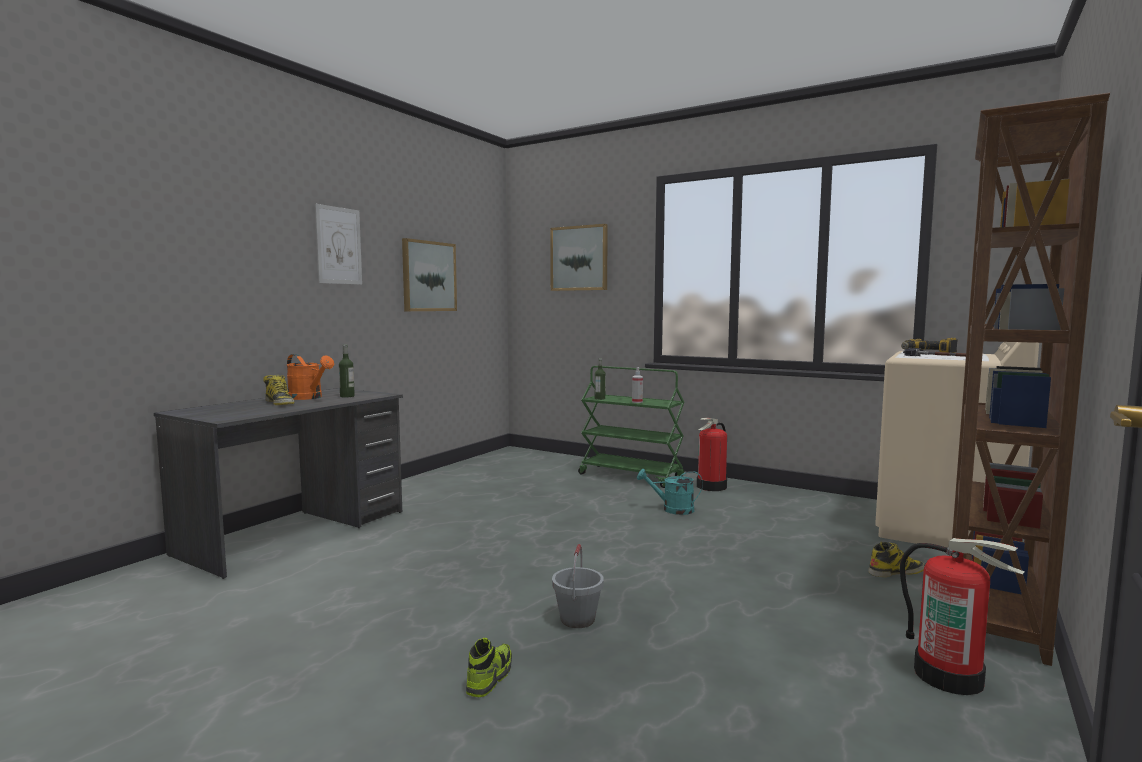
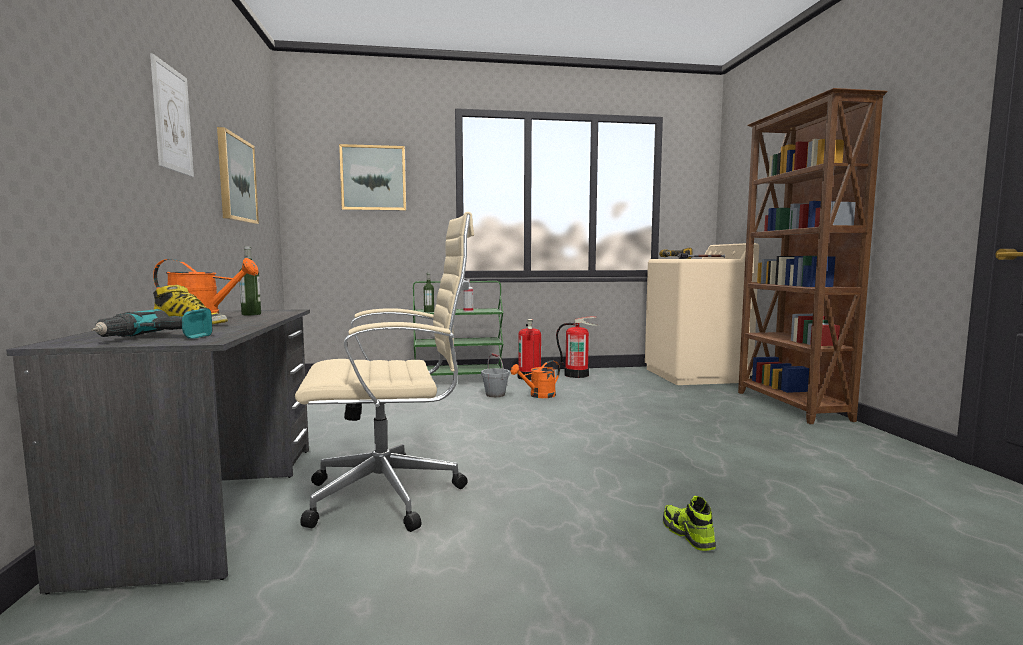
camera: 40 degrees left, 0 degrees up
(219, 414) = (158, 338): none -> power drill
(381, 561) = (392, 495): none -> beige office chair
(578, 619) = (646, 477): grey bucket -> grey bucket (495, 394)
(672, 509) = (538, 396): turquoise watering can -> orange watering can
(896, 572) = (723, 400): boot -> none
(949, 676) = (844, 438): fire extinguisher -> fire extinguisher (576, 375)

